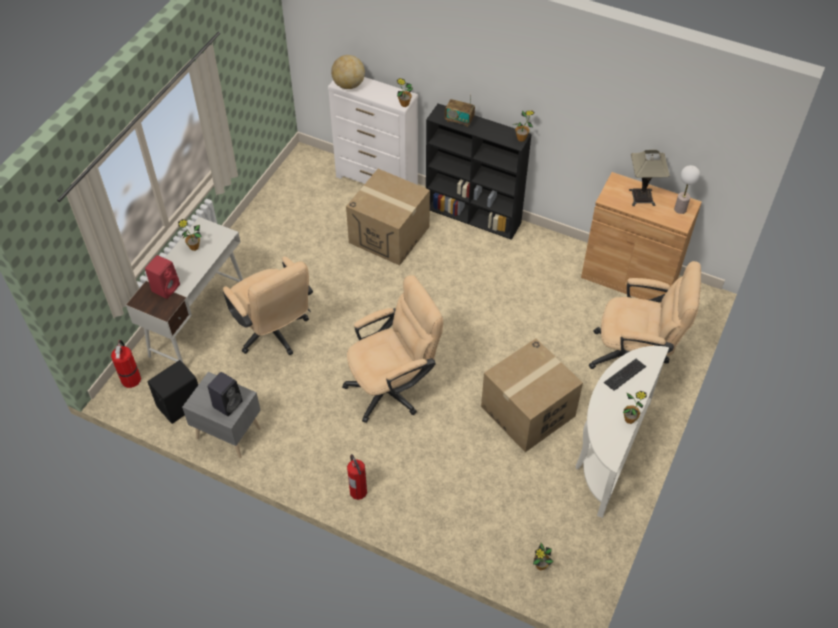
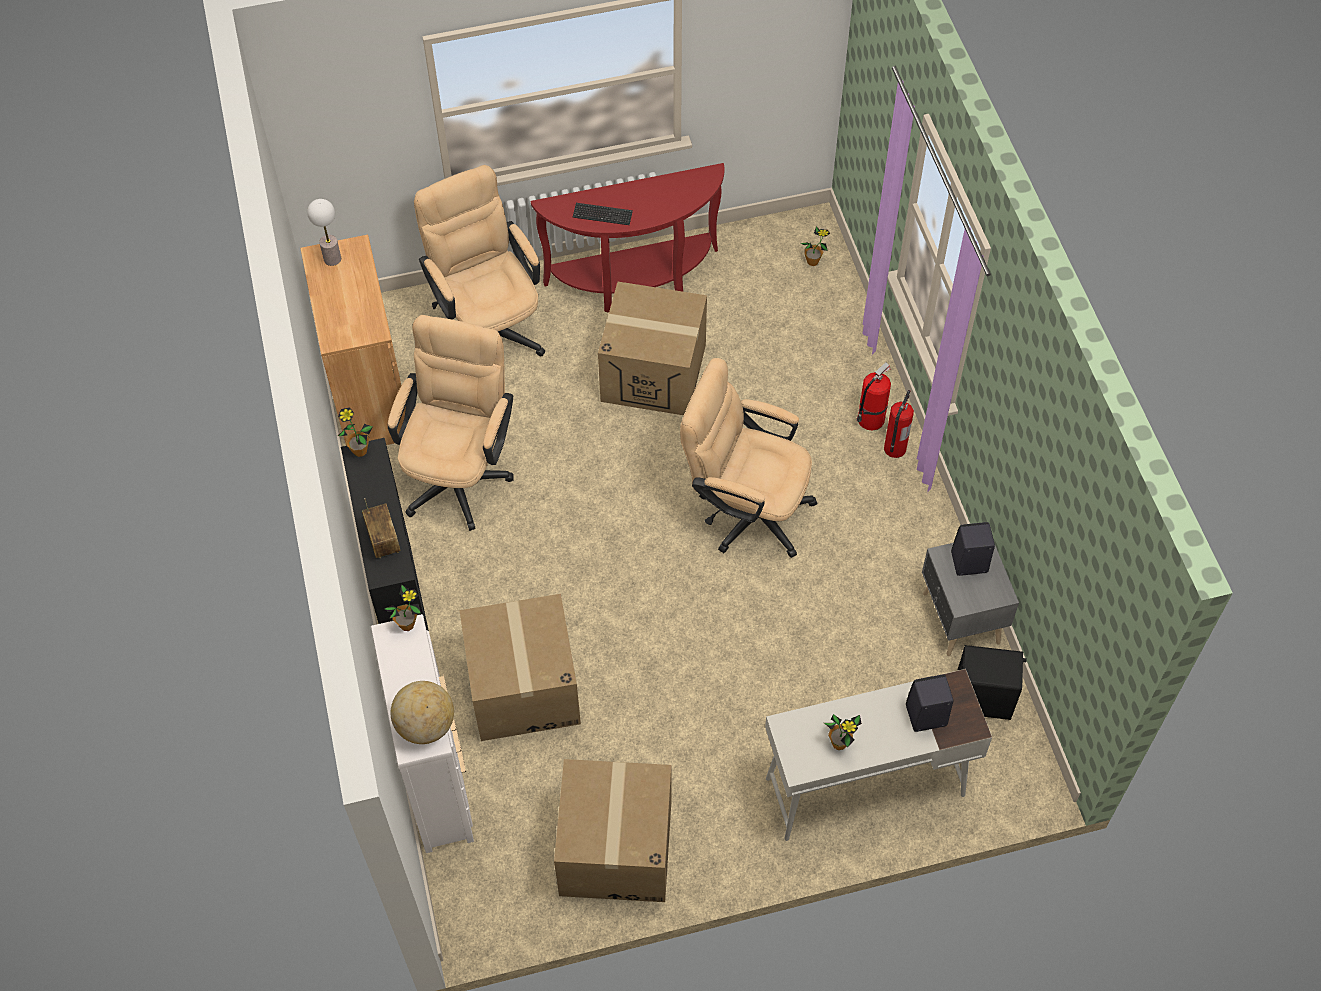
camera: 130 degrees left, 5 degrees up
(131, 378) = (1009, 785): fire extinguisher -> fire extinguisher (870, 420)
(166, 287) = (924, 716): red speaker -> black speaker
(274, 333) = (796, 687): beige office chair -> beige office chair (460, 472)
(279, 218) = (615, 848): none -> cardboard box
(608, 451) = (636, 283): white console table -> red console table
(629, 419) = (653, 184): potted plant -> none
(642, 197) = (343, 302): table lamp -> none

